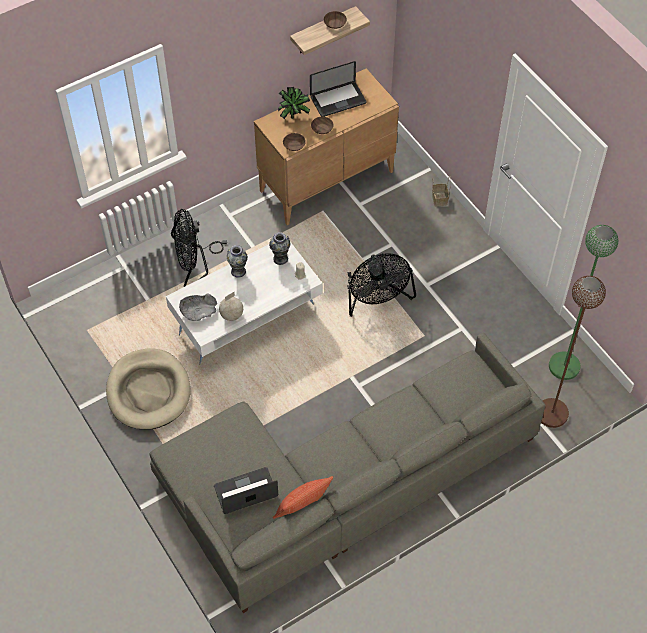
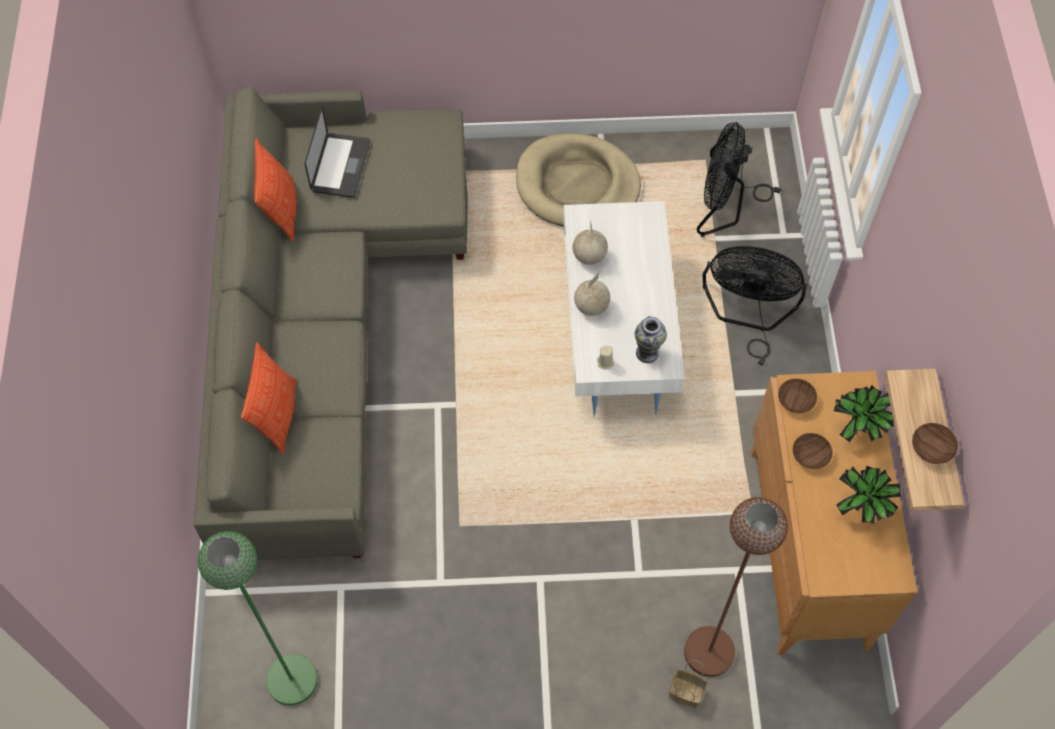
camera: 120 degrees right, 5 degrees up
(198, 311) = (619, 225): grey bowl -> none
(238, 271) = (655, 295): vase -> none
(266, 298) = (592, 307): none -> globe
(338, 100) = (861, 509): laptop -> potted plant
(374, 297) = (560, 498): black fan -> black fan (727, 199)
(444, 422) = (277, 416): none -> orange pillow
(552, 414) = (237, 614): brown floor lamp -> brown floor lamp (708, 651)

